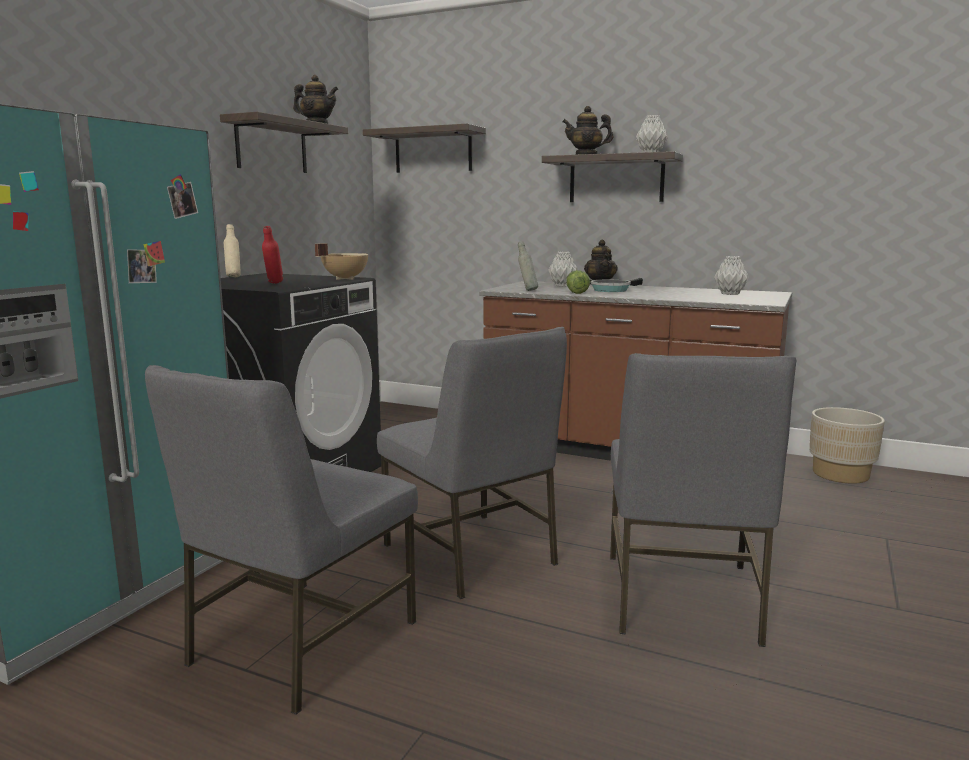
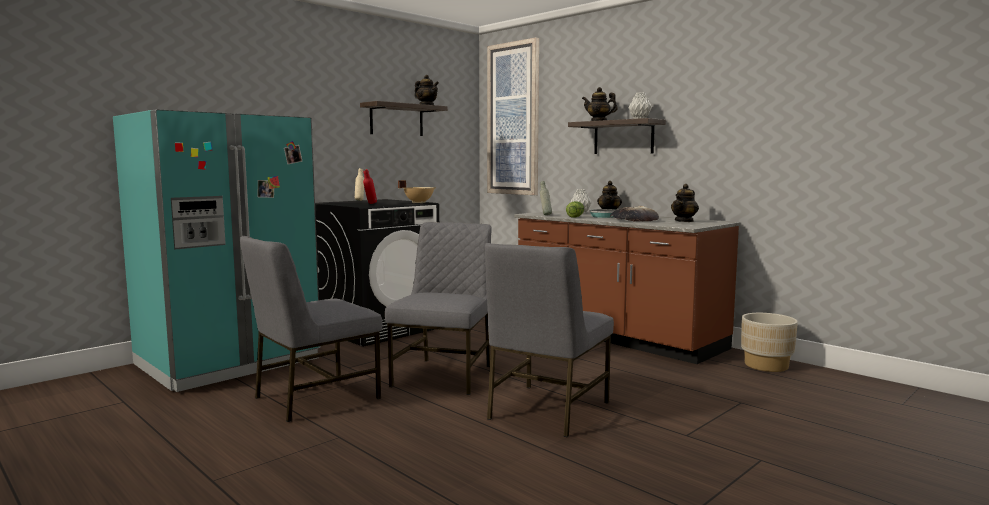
camera: 20 degrees right, 5 degrees down
(433, 151) = (513, 119): shelf -> picture
(472, 555) = (445, 375): grey chair -> grey chair turned 150 degrees counterclockwise
(667, 295) = (634, 220): none -> bread
(730, 294) = (684, 221): grey vase -> teapot

